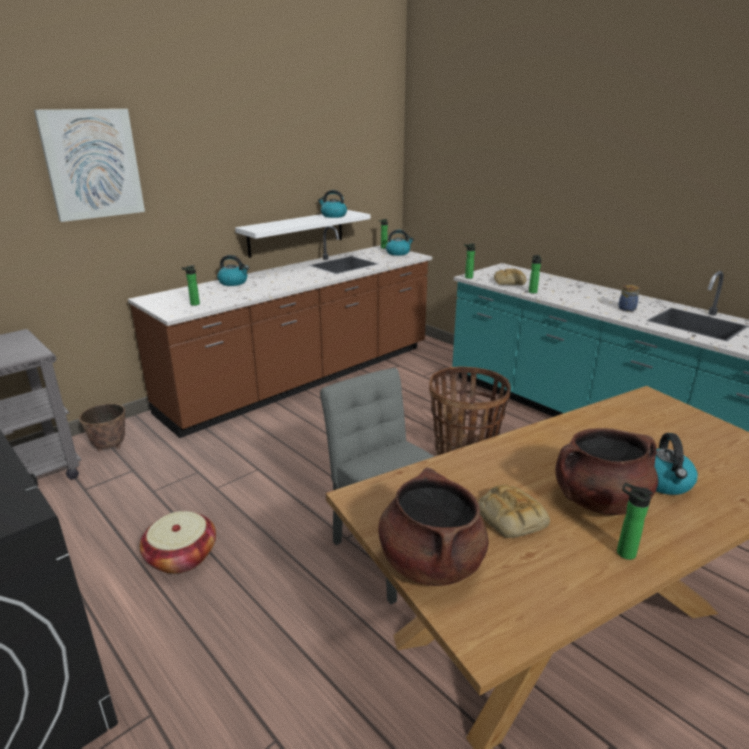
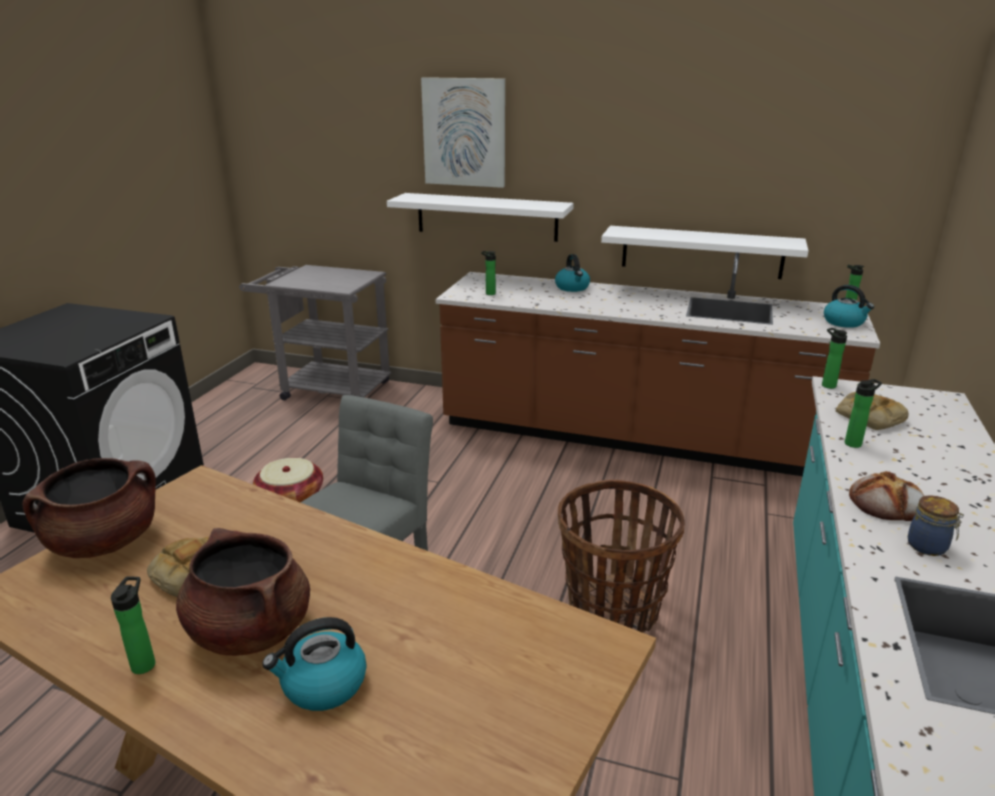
camera: 60 degrees right, 0 degrees up
(109, 446) = (407, 402): planter -> none
(130, 243) = (486, 217): none -> white shelf
(333, 216) = (752, 240): kettle -> none
(590, 303) = (887, 503): none -> bread

